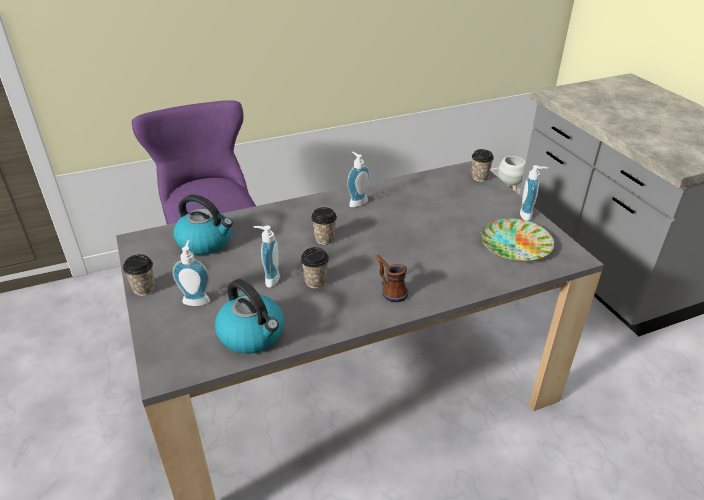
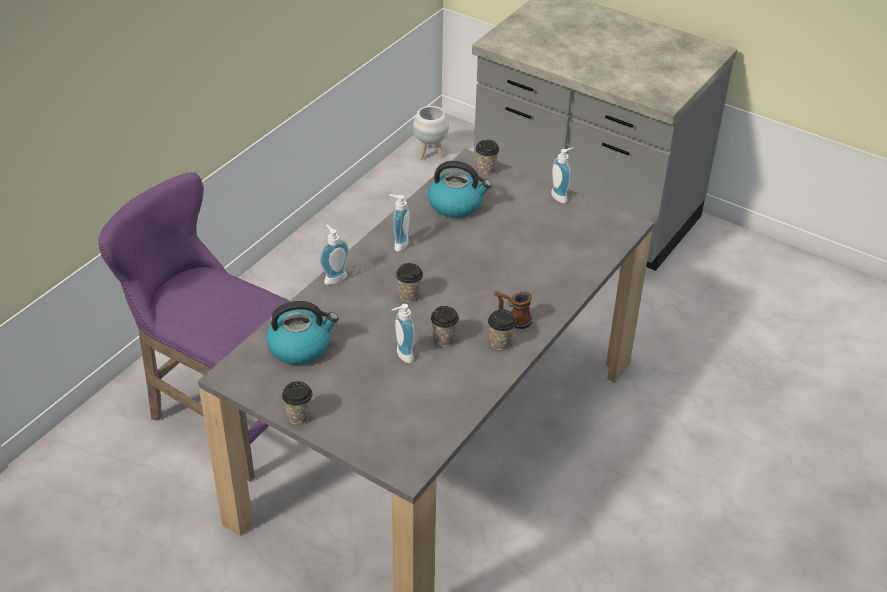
camera: 35 degrees left, 5 degrees up
(197, 299) = (359, 402): soap dispenser -> soap dispenser (334, 277)
(253, 335) = (442, 408): kettle -> kettle (456, 205)
(359, 304) = (500, 343): none -> cup
(515, 245) = (574, 232): plate -> none

